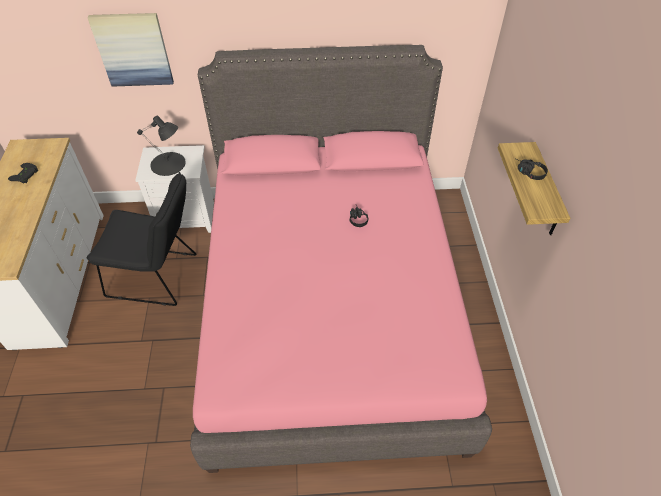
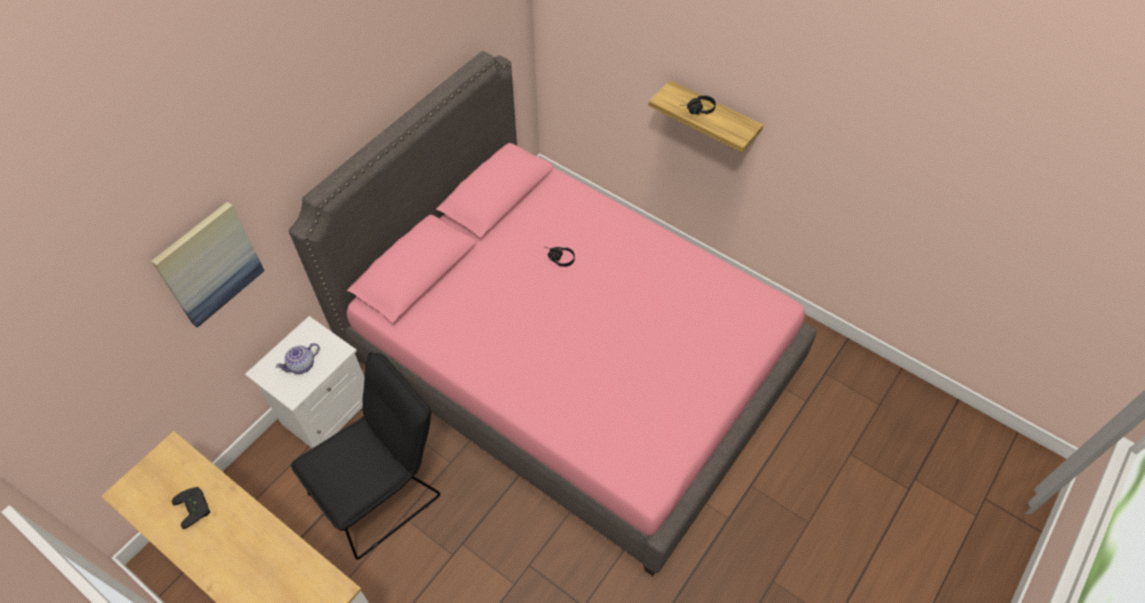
camera: 50 degrees left, 5 degrees up
(168, 164) = (302, 365): black table lamp -> teapot

